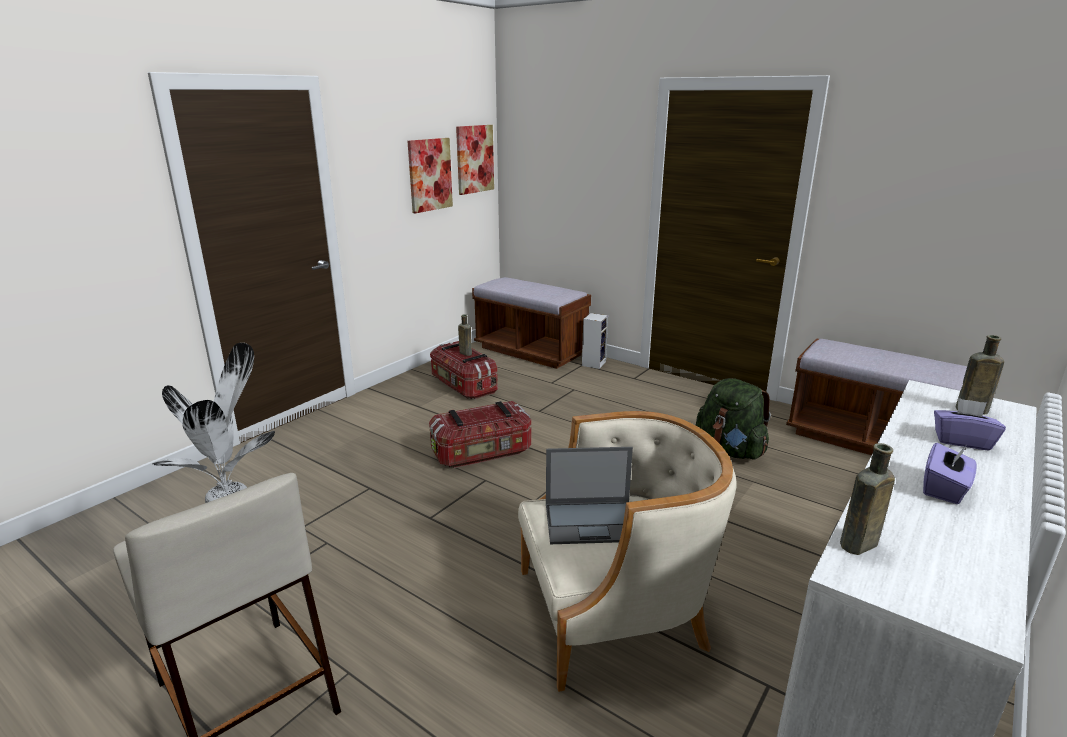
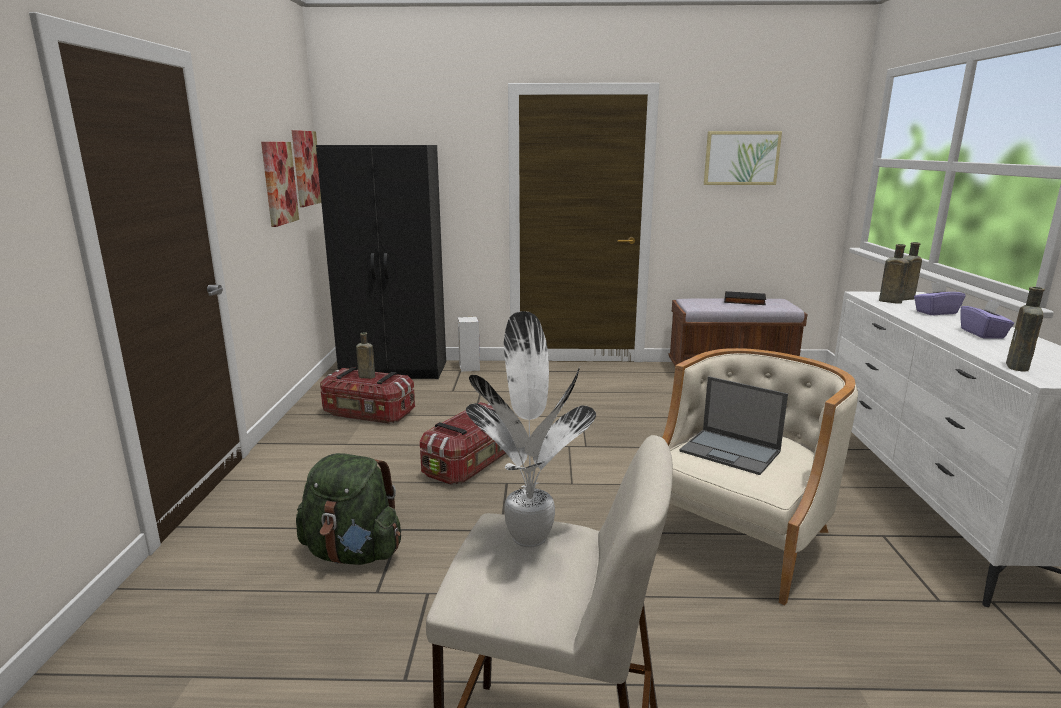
camera: 35 degrees left, 5 degrees down
(530, 351) = (395, 370): brown bench -> black wardrobe
(592, 522) = (731, 452): laptop -> laptop turned 75 degrees clockwise
(730, 450) = (660, 402): green backpack -> green backpack (353, 553)
(896, 359) = (744, 301): none -> black book
(932, 174) = (741, 158): none -> picture
(934, 408) = (888, 301): none -> brown bottle

